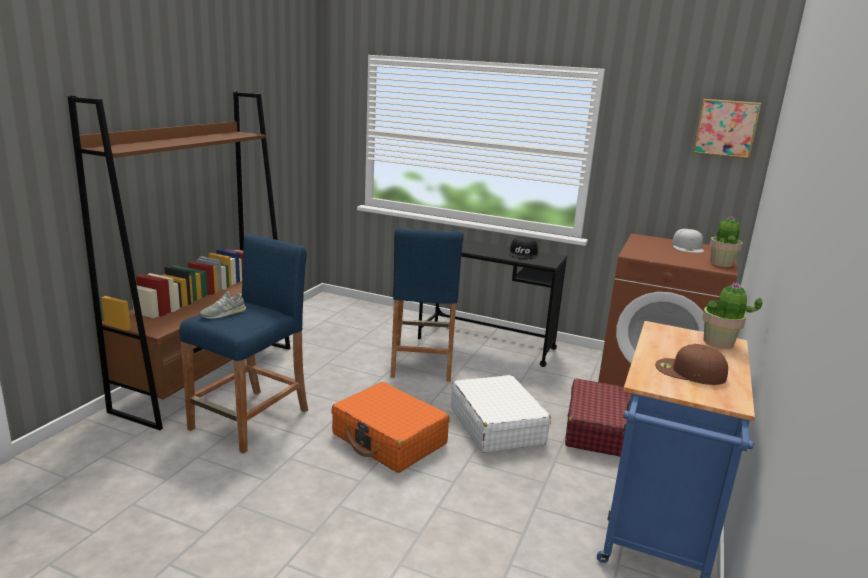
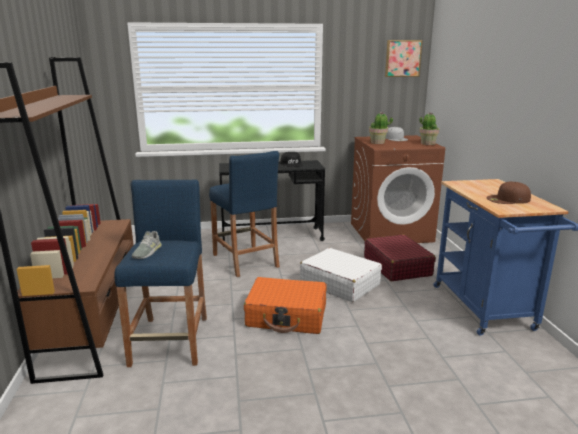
camera: 30 degrees left, 0 degrees up
(719, 343) = (491, 183): potted plant -> potted plant (378, 142)

